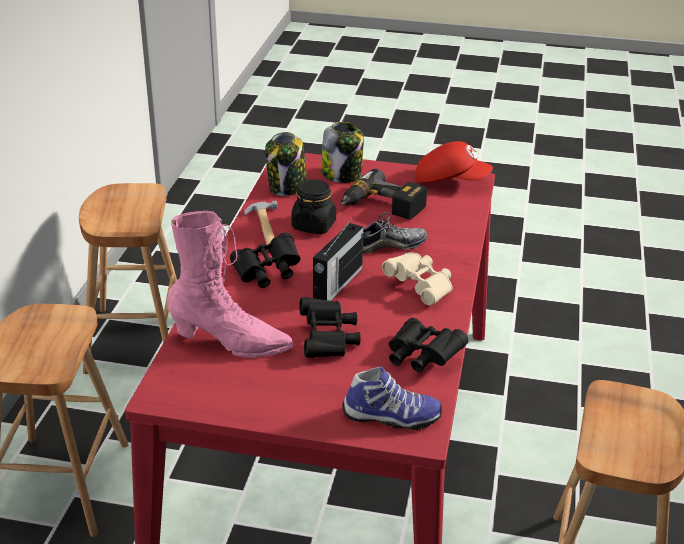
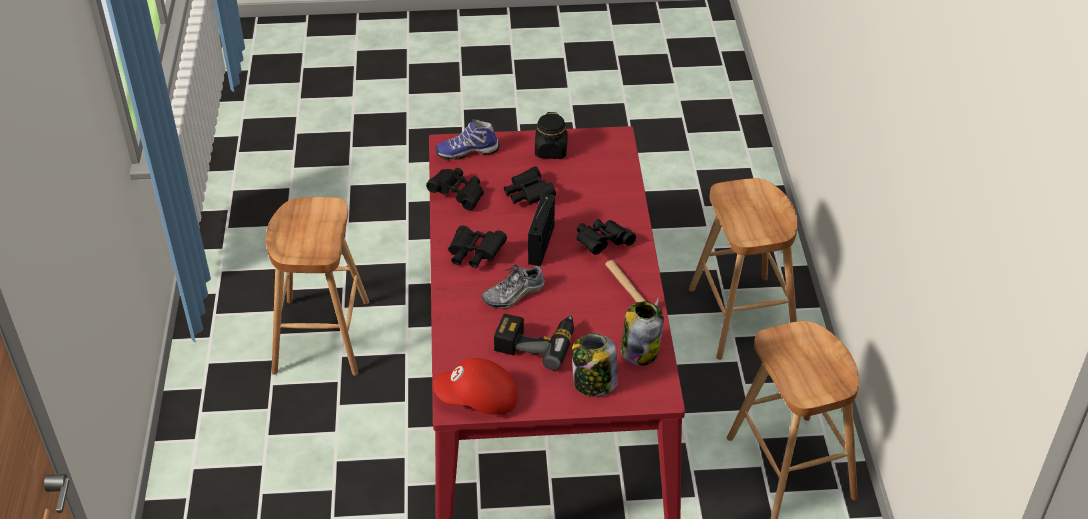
camera: 165 degrees right, 10 degrees up
(230, 343) = (595, 180): pink boot -> none
(313, 225) = (590, 304): black jar -> black jar (551, 150)
(421, 287) = (474, 255): beige binoculars -> black binoculars

